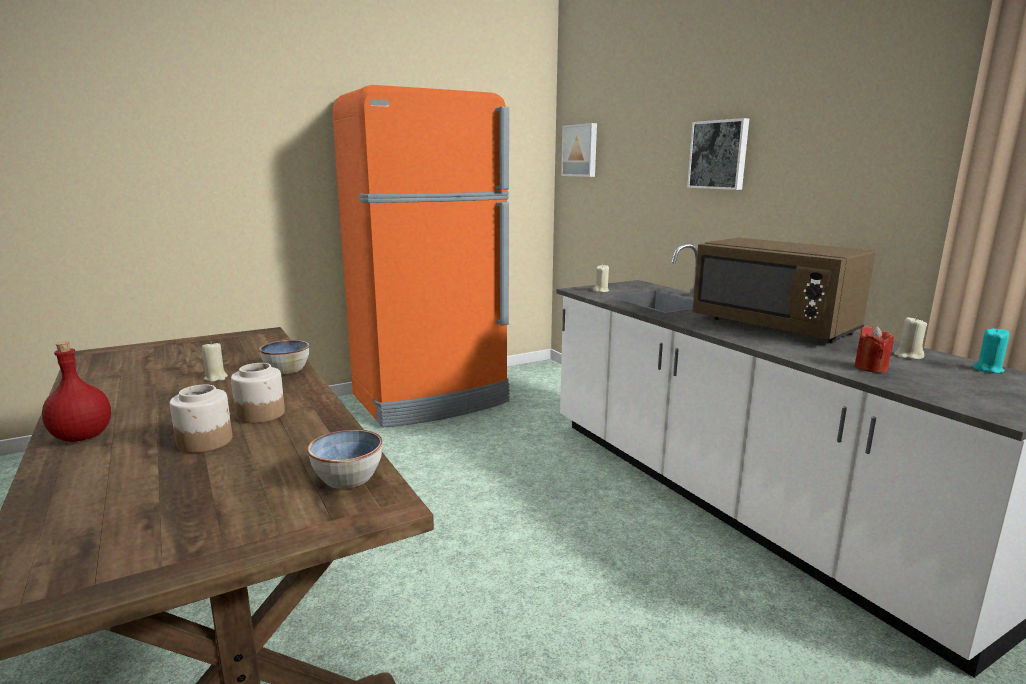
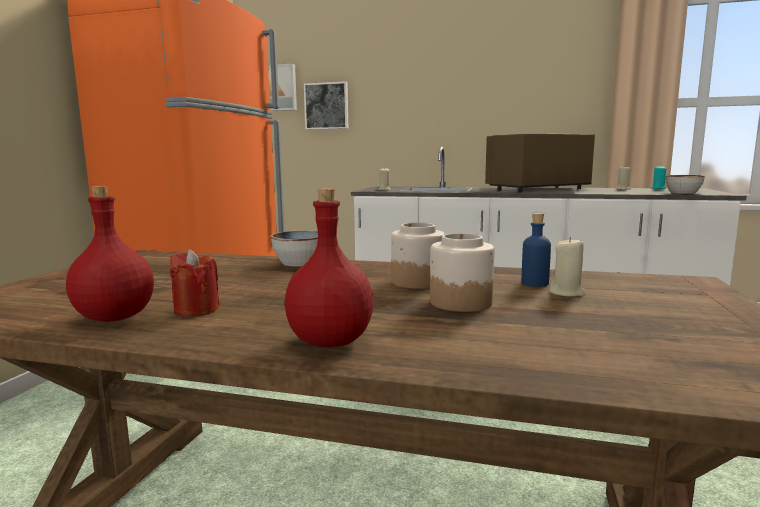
camera: 45 degrees left, 5 degrees down
(101, 383) = (113, 318): none -> red bottle
(216, 378) = (254, 281): beige candle -> beige candle (567, 293)
(299, 448) = (534, 283): none -> blue bottle
(347, 478) = (626, 282): bowl -> bowl (683, 193)
(719, 155) = (431, 86): picture -> picture (327, 106)
(774, 327) = (537, 189): brown microwave -> brown microwave turned 150 degrees clockwise
(870, 368) = (634, 192): red candle -> red candle (196, 310)

